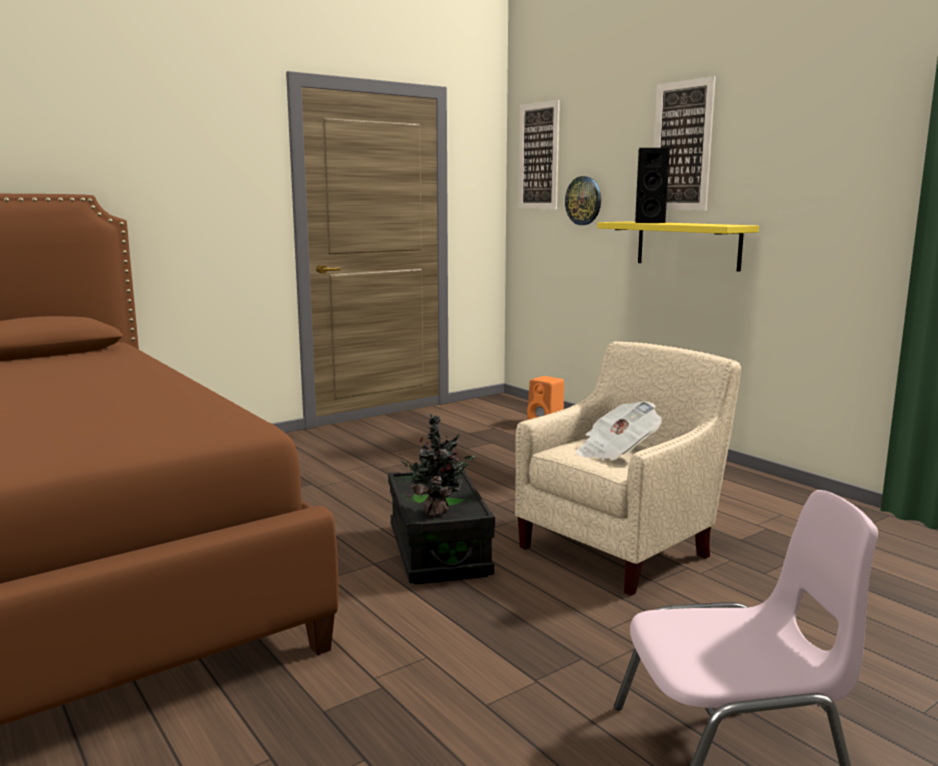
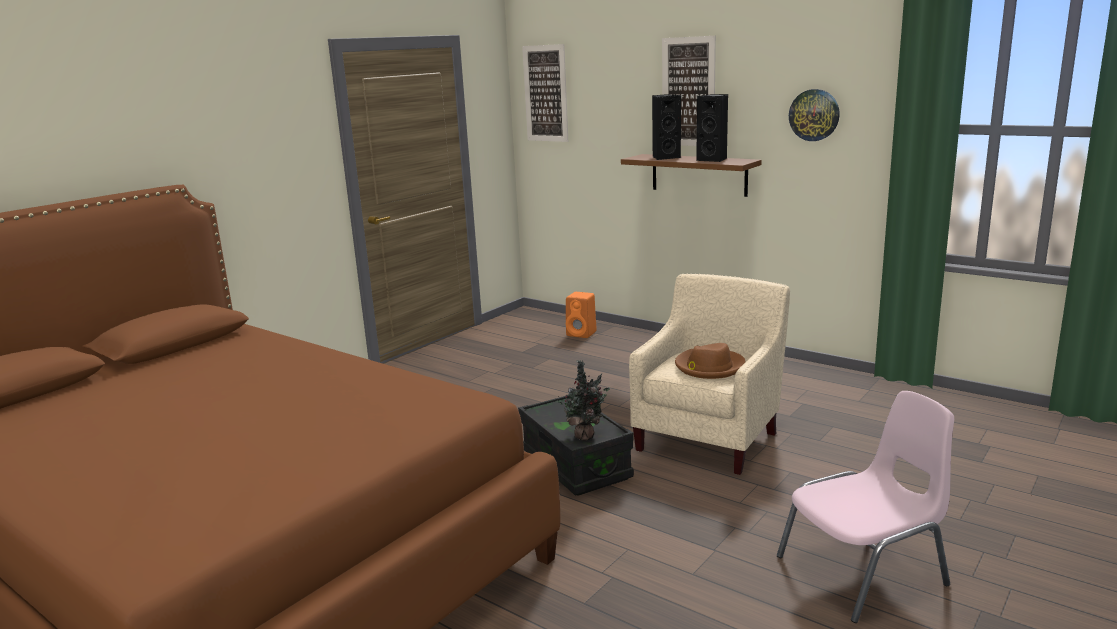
camera: 15 degrees left, 5 degrees up
(584, 200) = (595, 135): wall clock -> wall clock (814, 115)
(616, 452) = (709, 367): newspaper -> brown hat
(687, 245) = (699, 174): yellow shelf -> brown shelf
(700, 224) = (713, 159): none -> black speaker

